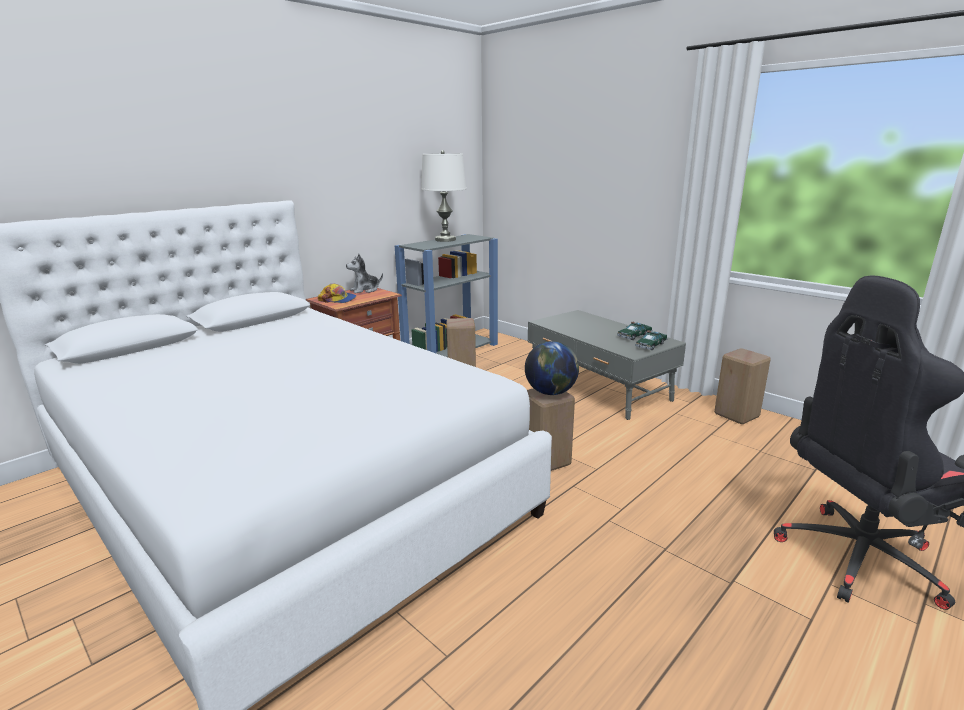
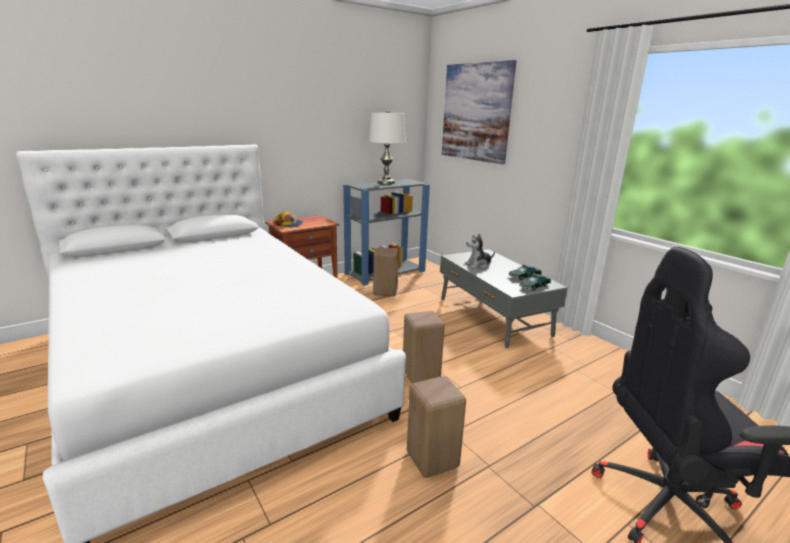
camera: 10 degrees right, 0 degrees up
(365, 290) = (314, 218): plush toy -> plush toy (478, 265)
(548, 149) = (476, 112): none -> picture
(551, 392) = (426, 318): globe -> none
(738, 415) = (608, 356): beige stool -> beige stool (434, 460)

